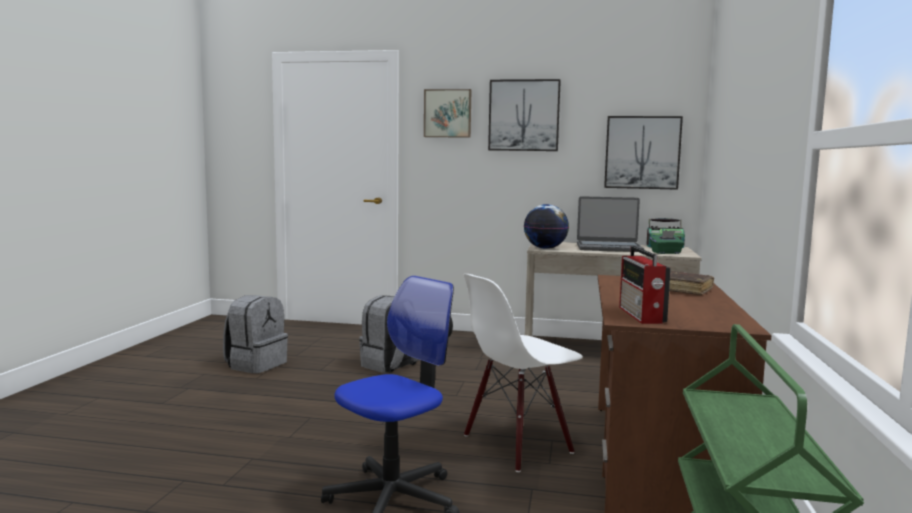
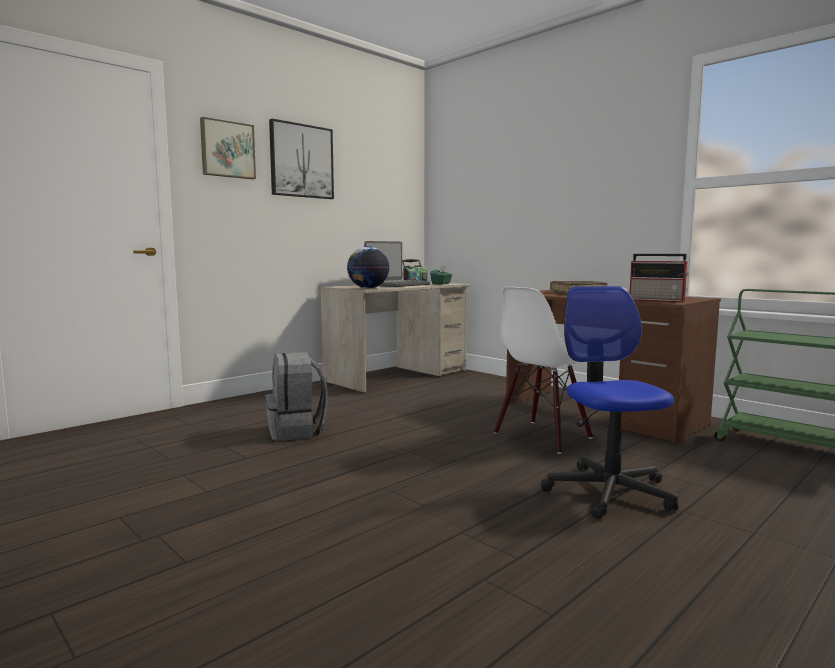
camera: 55 degrees left, 0 degrees up
(256, 365) = (155, 483): grey backpack -> none
(517, 445) = (543, 436): white chair -> white chair turned 45 degrees clockwise
(642, 152) = (389, 204): picture -> none

